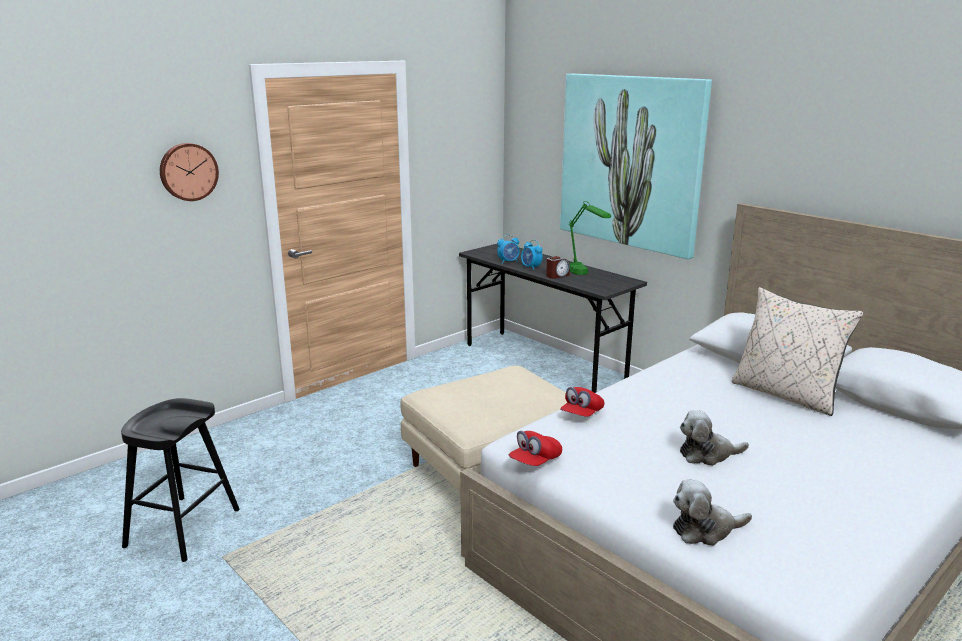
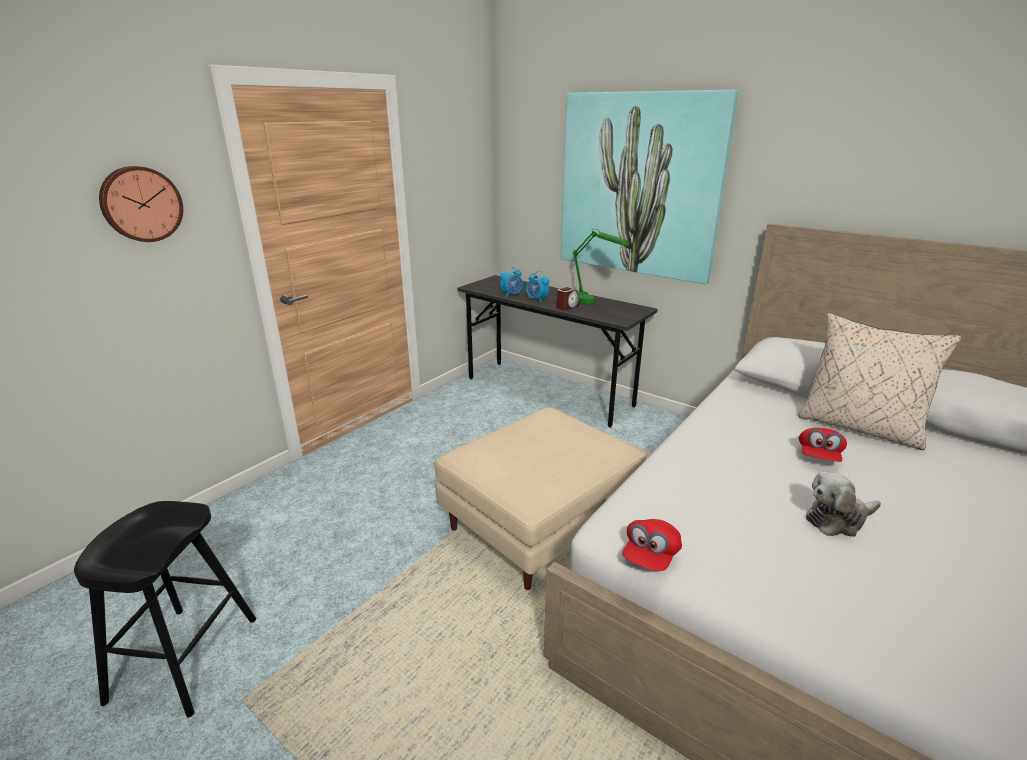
camera: 10 degrees left, 5 degrees up
(582, 414) = (668, 475): red cap -> red cap (818, 456)
(705, 530) = (917, 649): plush toy -> none

